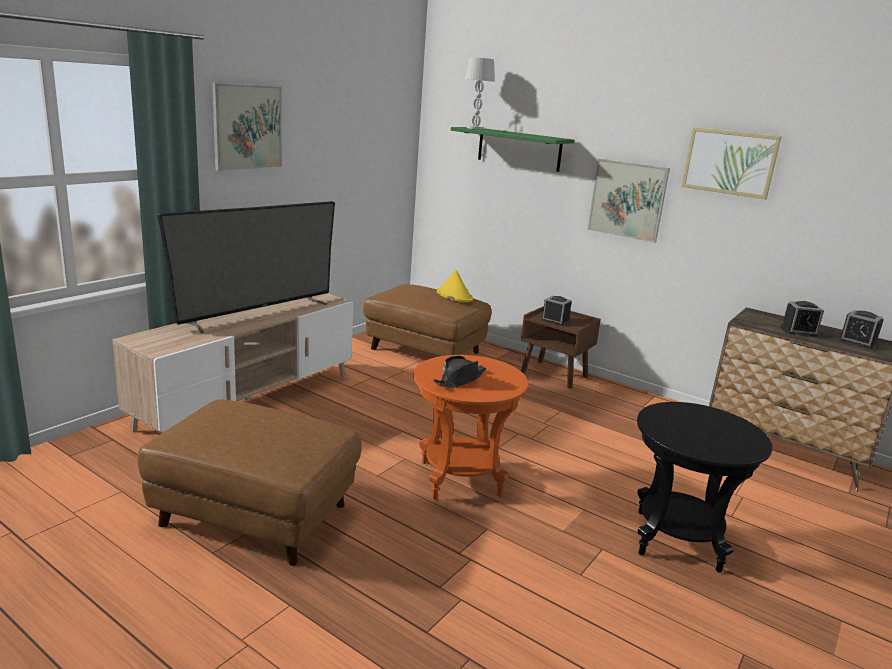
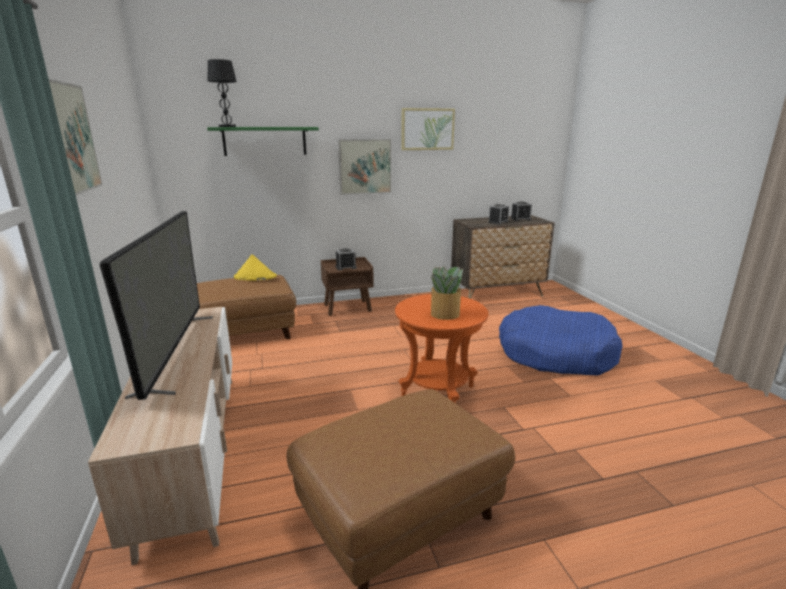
camera: 50 degrees left, 0 degrees up
(460, 380) = (444, 314): black hat -> potted plant
(475, 128) = (227, 126): white table lamp -> black table lamp
(677, 541) = (555, 354): black side table -> blue dog bed

